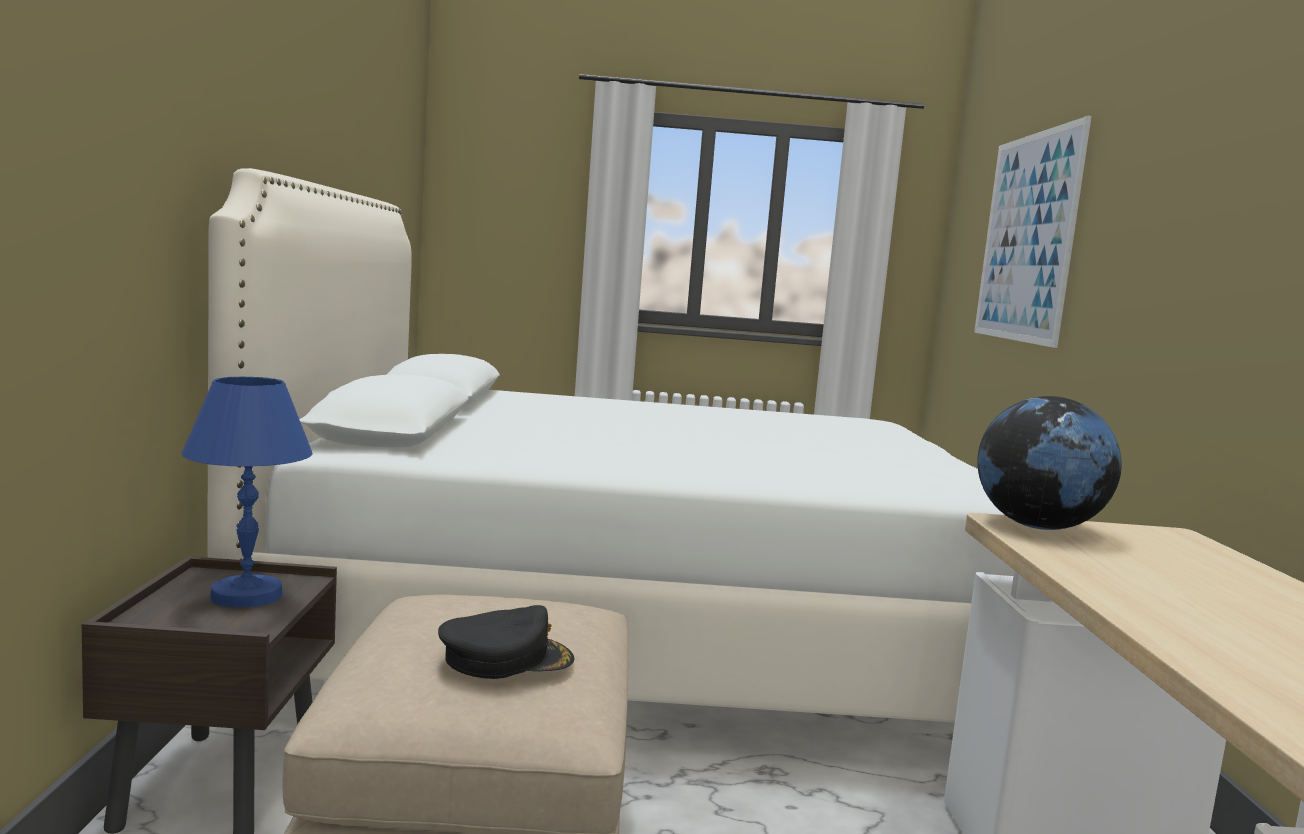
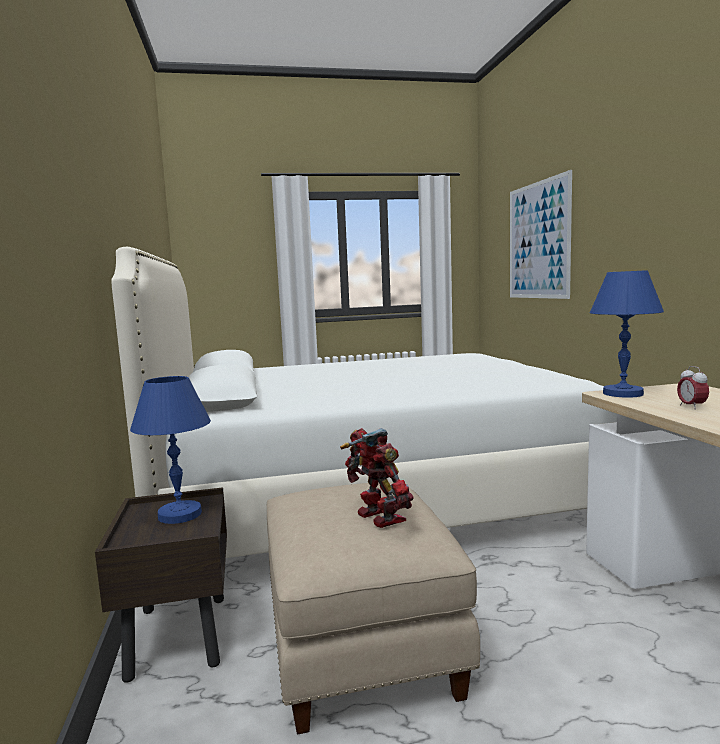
camera: 10 degrees left, 0 degrees up
(506, 658) = (378, 518): black cap -> toy robot
(1037, 527) = (623, 393): globe -> blue table lamp
(1130, 570) = (691, 407): none -> alarm clock

